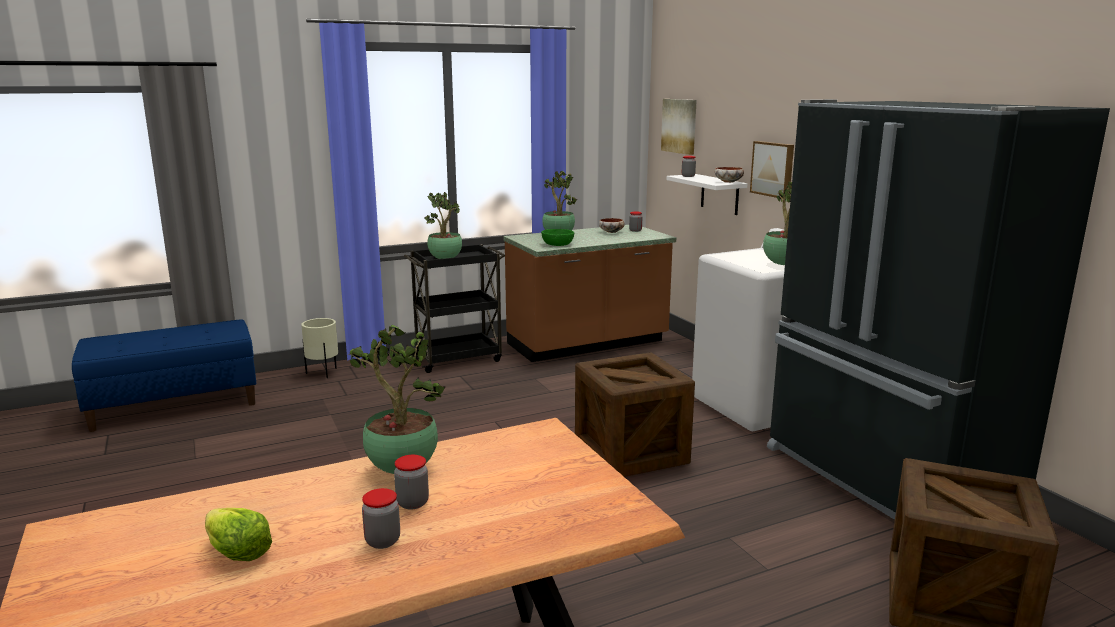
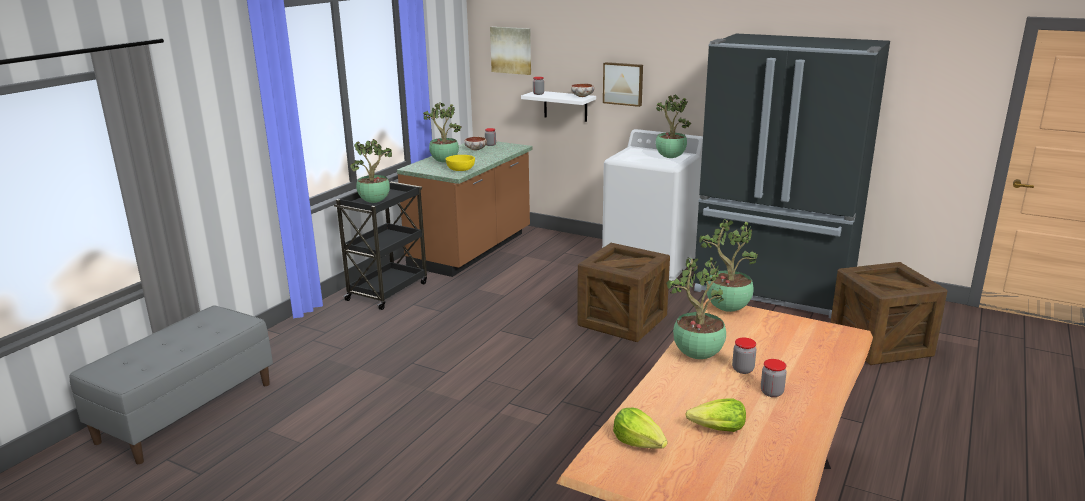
camera: 35 degrees left, 5 degrees up
(144, 528) = (639, 443): none -> lettuce
(175, 405) = (187, 411): blue bench -> grey bench
(323, 373) = (286, 338): beige planter -> none
(547, 435) = (726, 309): none -> potted plant
(557, 244) = (460, 169): green bowl -> yellow bowl

